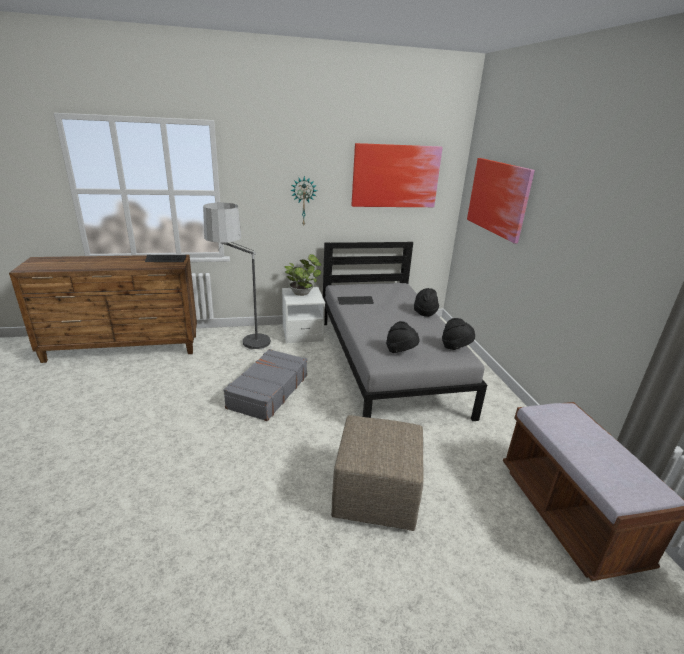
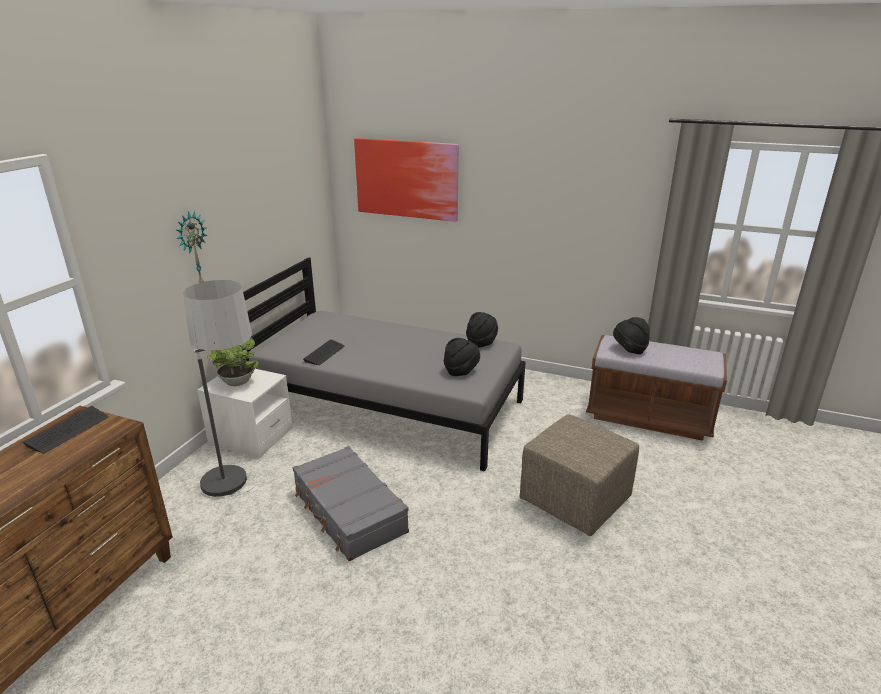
camera: 55 degrees left, 0 degrees up
(395, 176) = (275, 180): picture -> none
(424, 312) = (400, 328): black hat -> black hat (629, 349)

